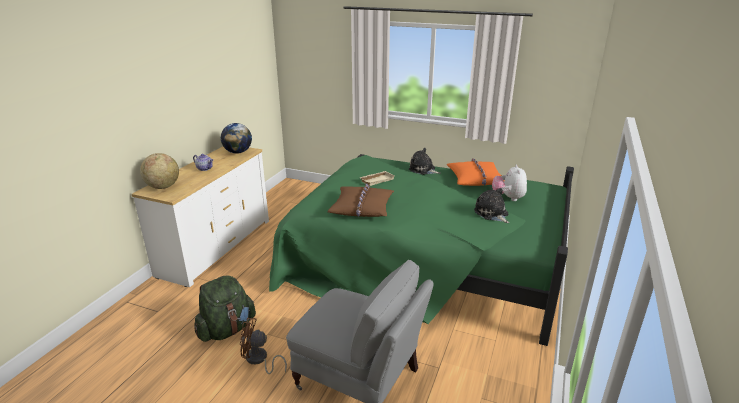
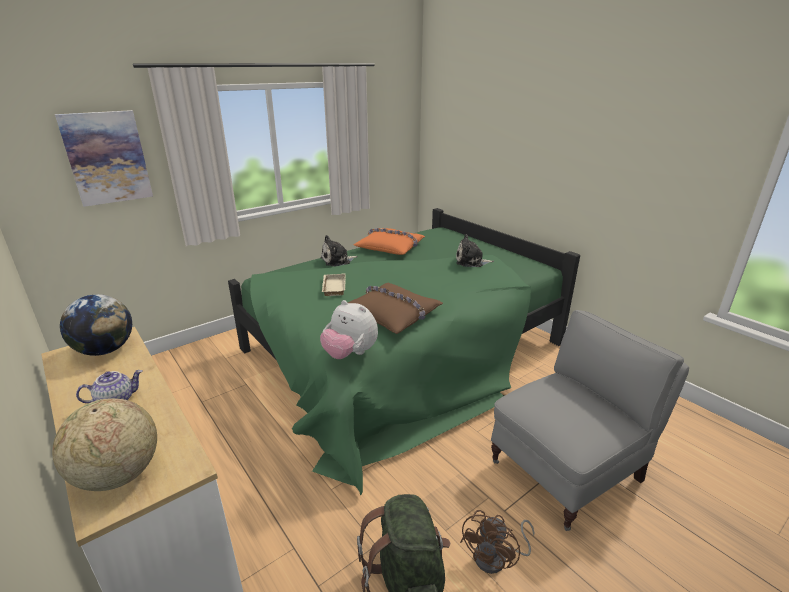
camera: 60 degrees left, 0 degrees up
(327, 59) = (107, 158): none -> picture
(508, 198) = (443, 248): plush toy -> plush toy (350, 354)

